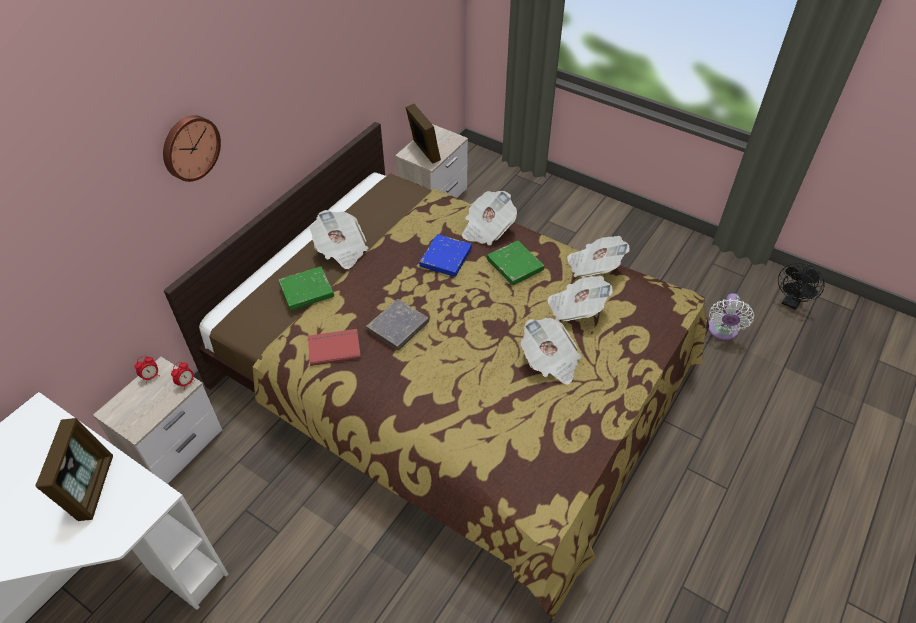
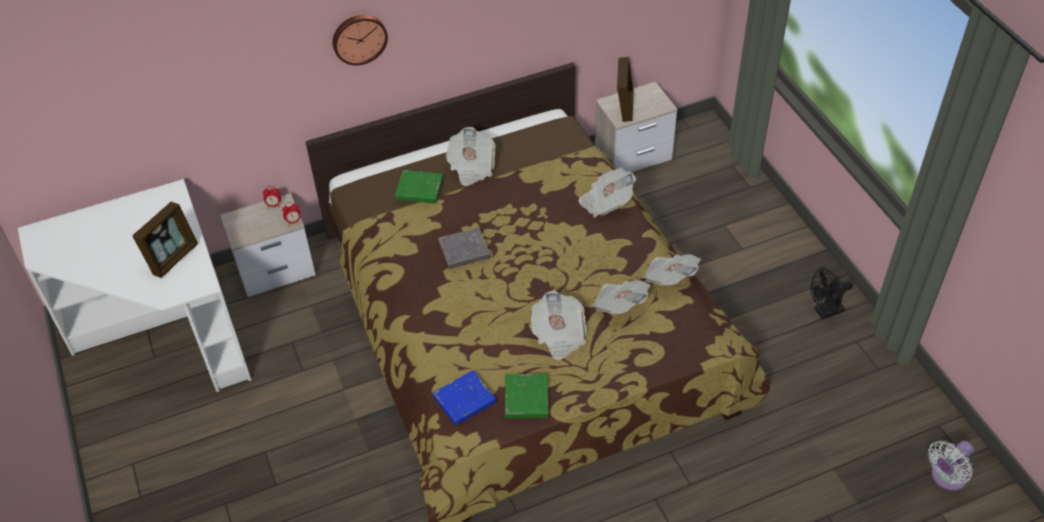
camera: 35 degrees right, 0 degrees up
(334, 347) = (405, 243): red book -> none
(446, 258) = (549, 212): blue book -> blue book (464, 400)
(515, 265) = (601, 245): green book -> green book (526, 398)
(722, 331) = (801, 407): white fan -> white fan (946, 477)
(791, 302) = (903, 417): black fan -> black fan (825, 312)

